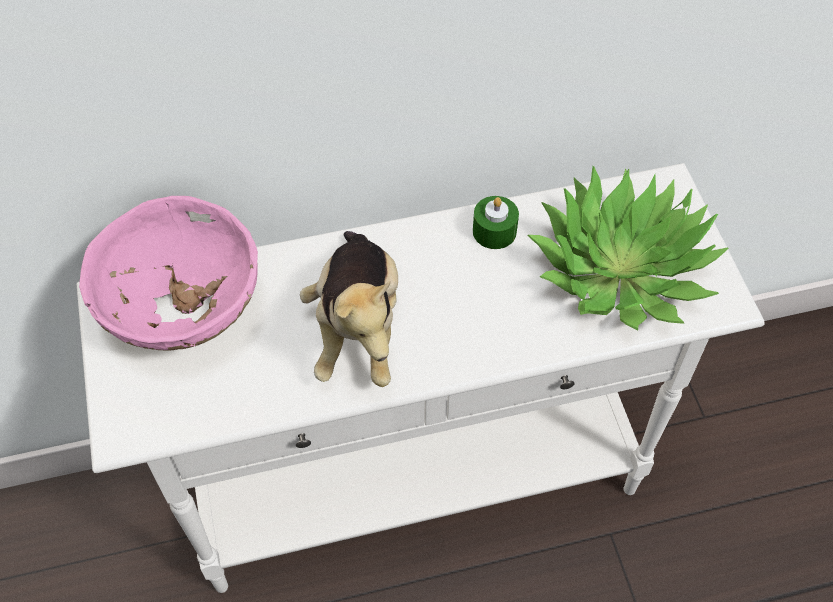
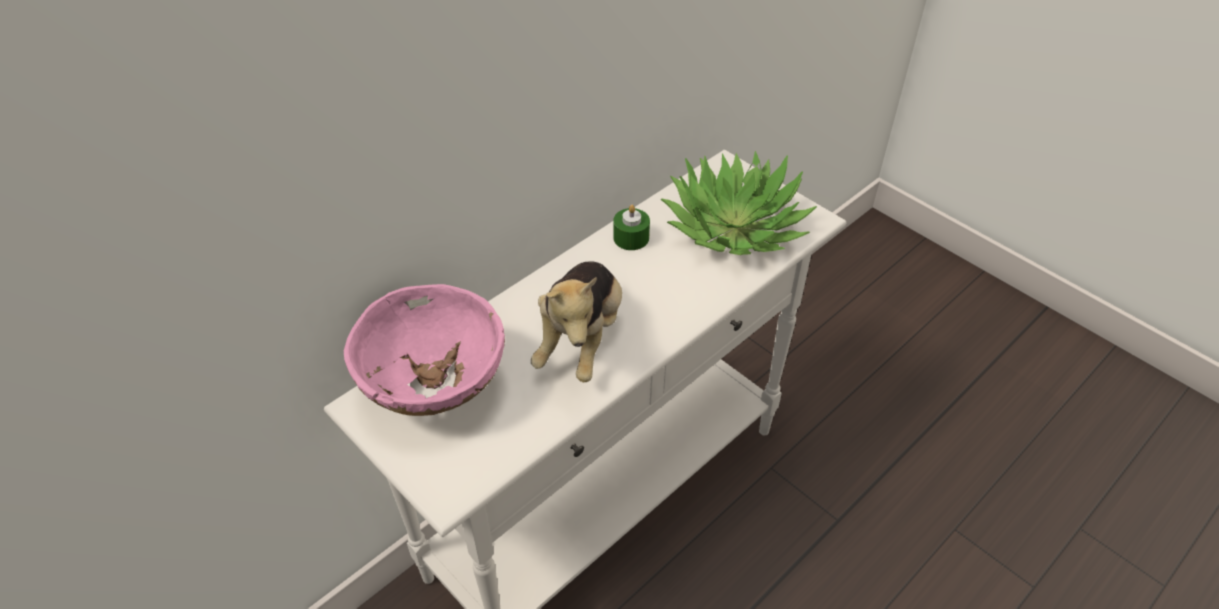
camera: 30 degrees left, 10 degrees down
(358, 328) = (581, 339): plush toy -> plush toy turned 45 degrees clockwise

